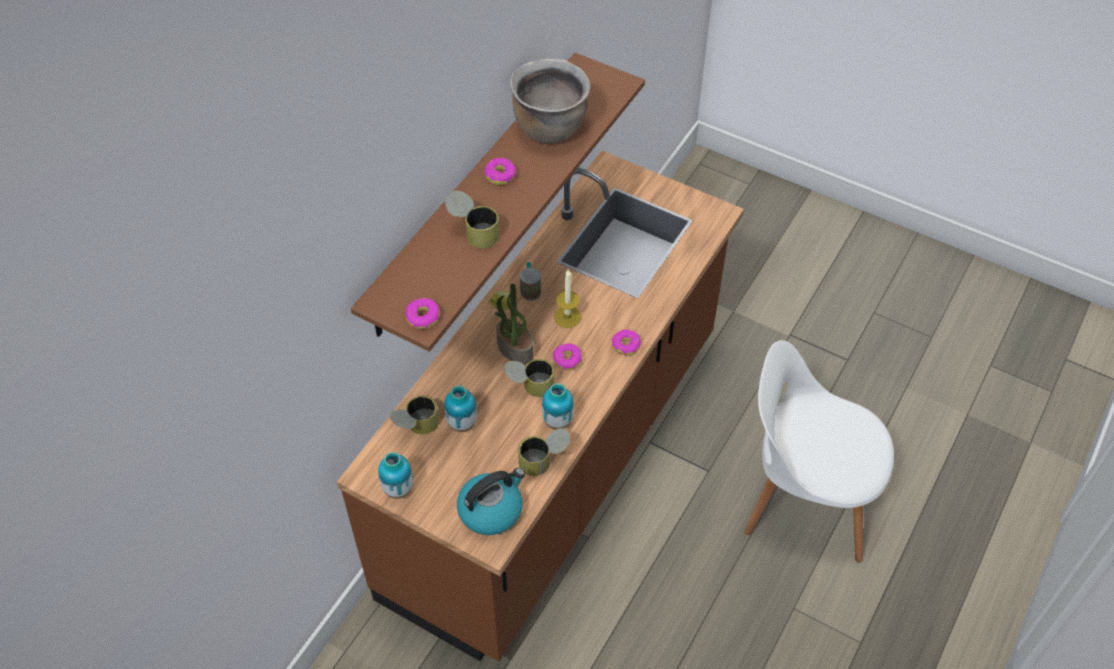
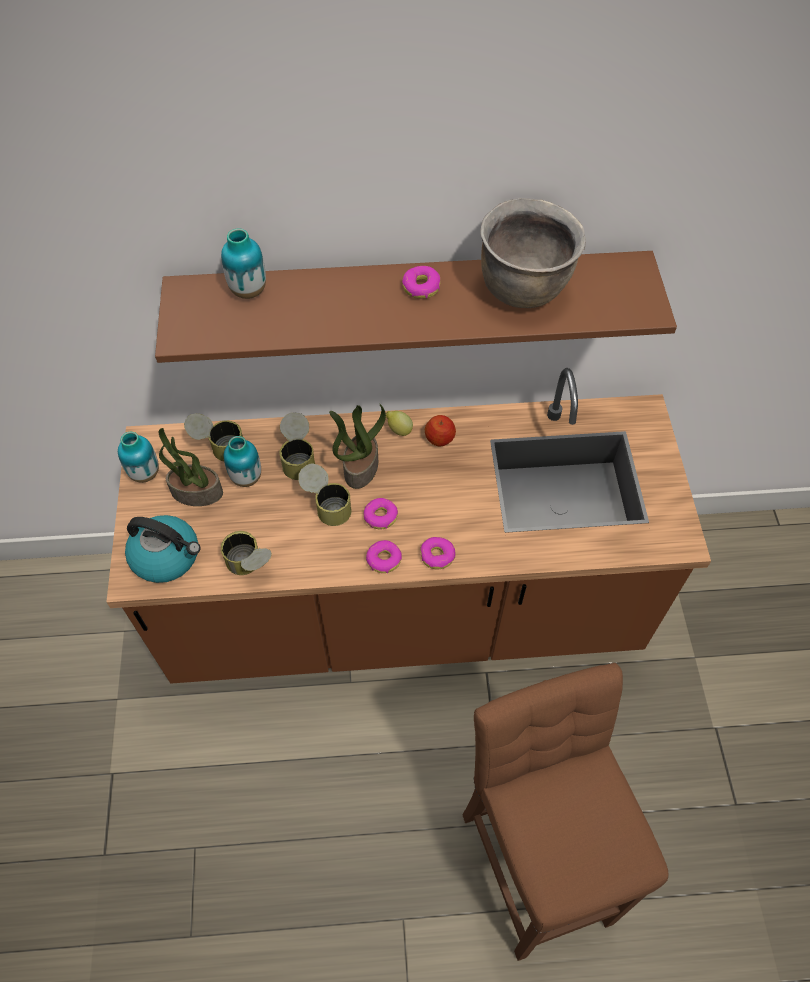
camera: 55 degrees right, 5 degrees up
(422, 317) = (188, 331): donut -> donut (383, 559)
(447, 463) = (196, 493): none -> potted plant
(474, 231) = (328, 308): can -> can (298, 457)
(530, 288) = (440, 438): mug -> apple
(557, 421) = (302, 551): vase -> vase (248, 291)
(567, 317) = (431, 487): candle -> none
(804, 498) = (534, 856): white chair -> brown stool

